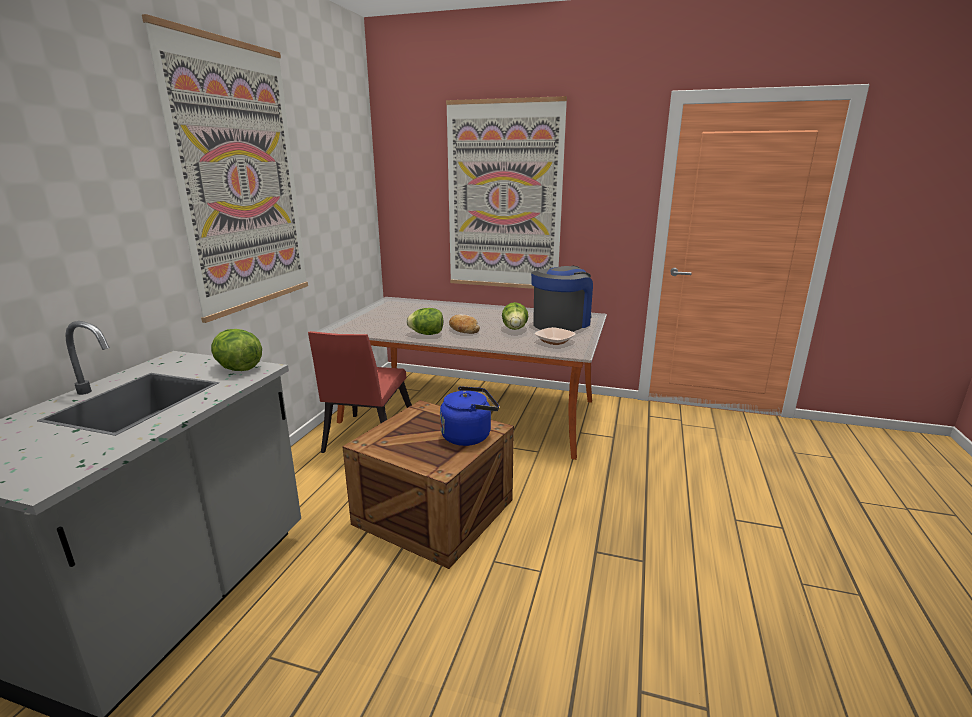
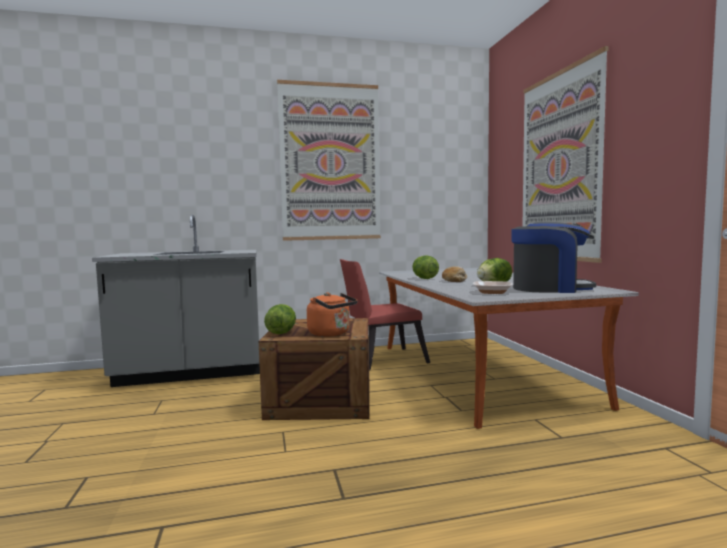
camera: 60 degrees right, 15 degrees down
(238, 368) = (241, 252): lettuce -> lettuce (281, 333)
(469, 436) = (331, 334): blue kettle -> orange kettle

